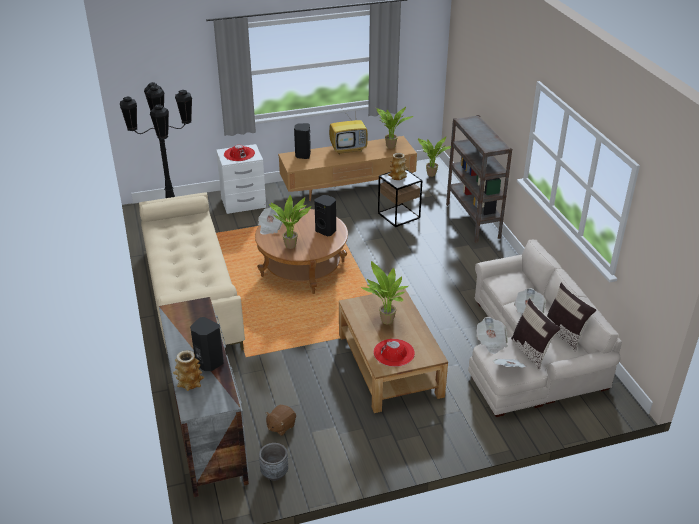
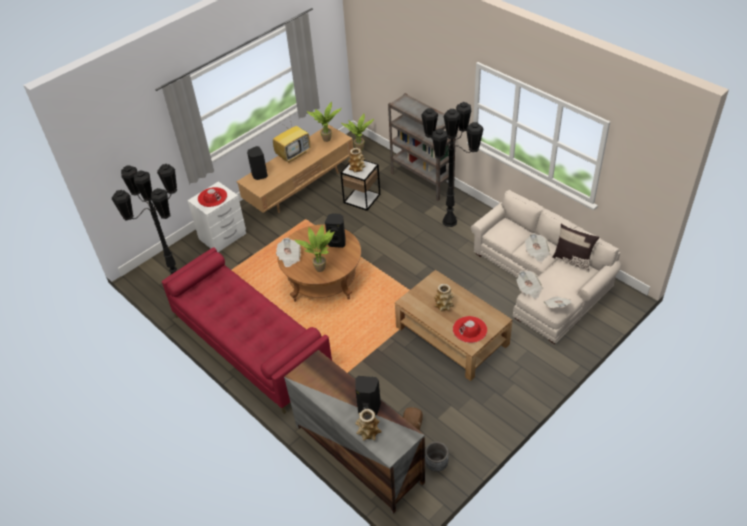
camera: 25 degrees left, 10 degrees up
(192, 295) = (250, 344): beige sofa -> red sofa
(385, 322) = (443, 306): potted plant -> vase
(472, 264) = (450, 221): none -> black floor lamp
(531, 352) = (561, 285): pillow -> none

